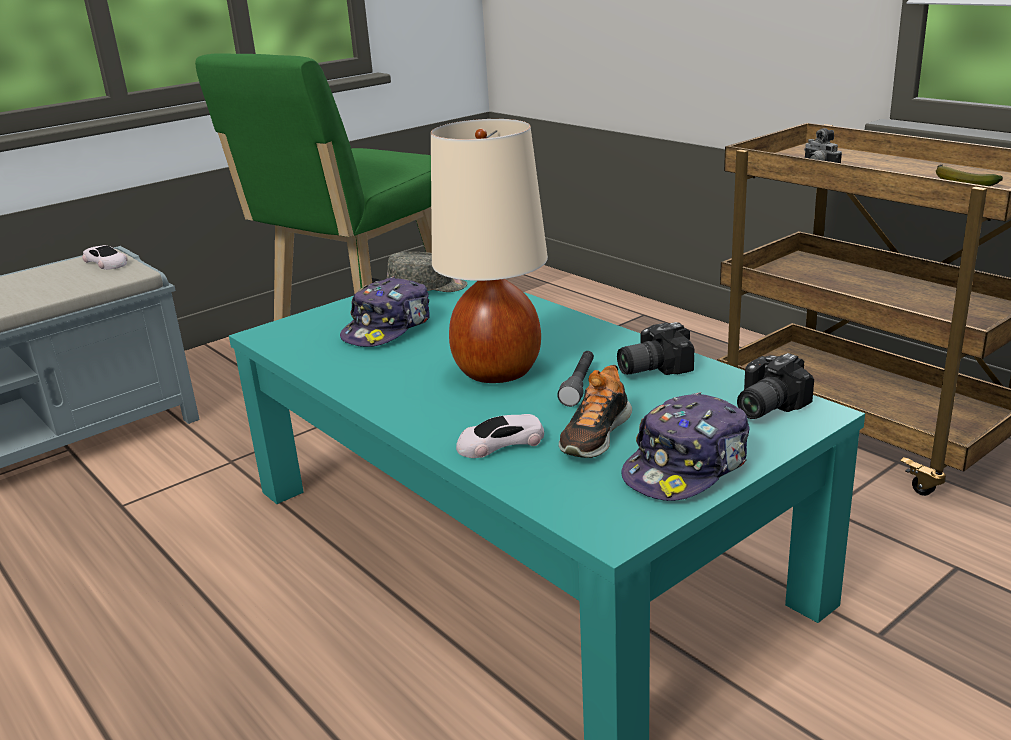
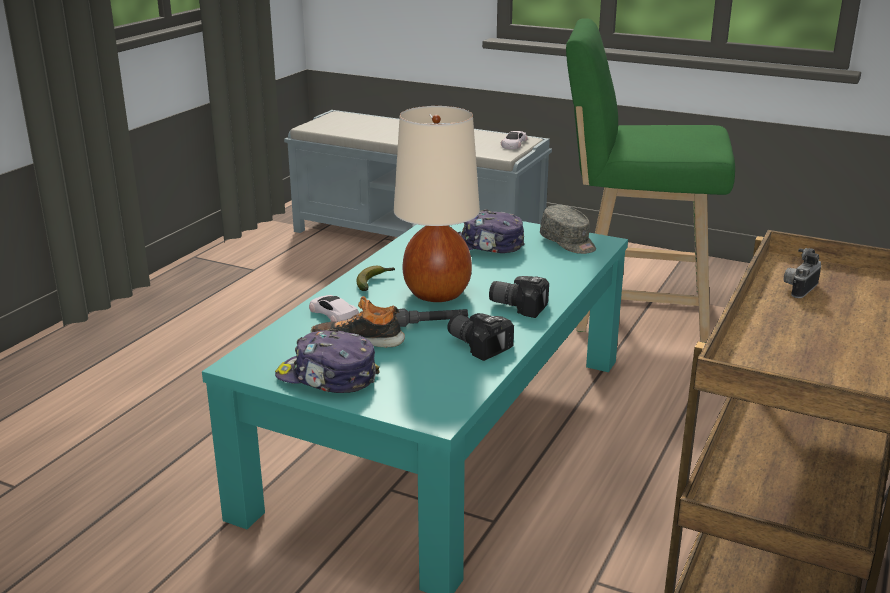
camera: 65 degrees right, 0 degrees up
(763, 406) = (436, 395): camera -> camera (519, 305)
(960, 182) = (817, 360): banana -> banana (374, 282)

